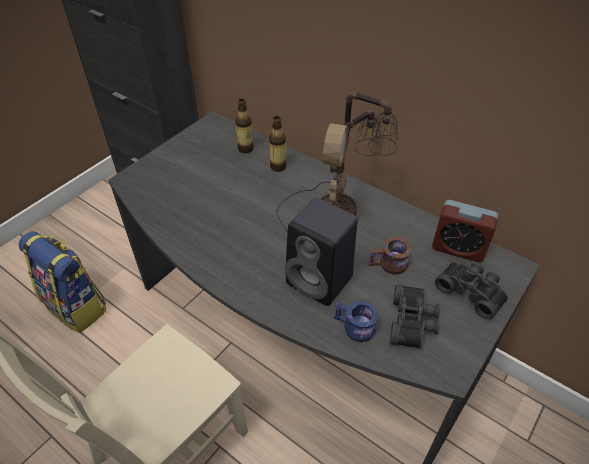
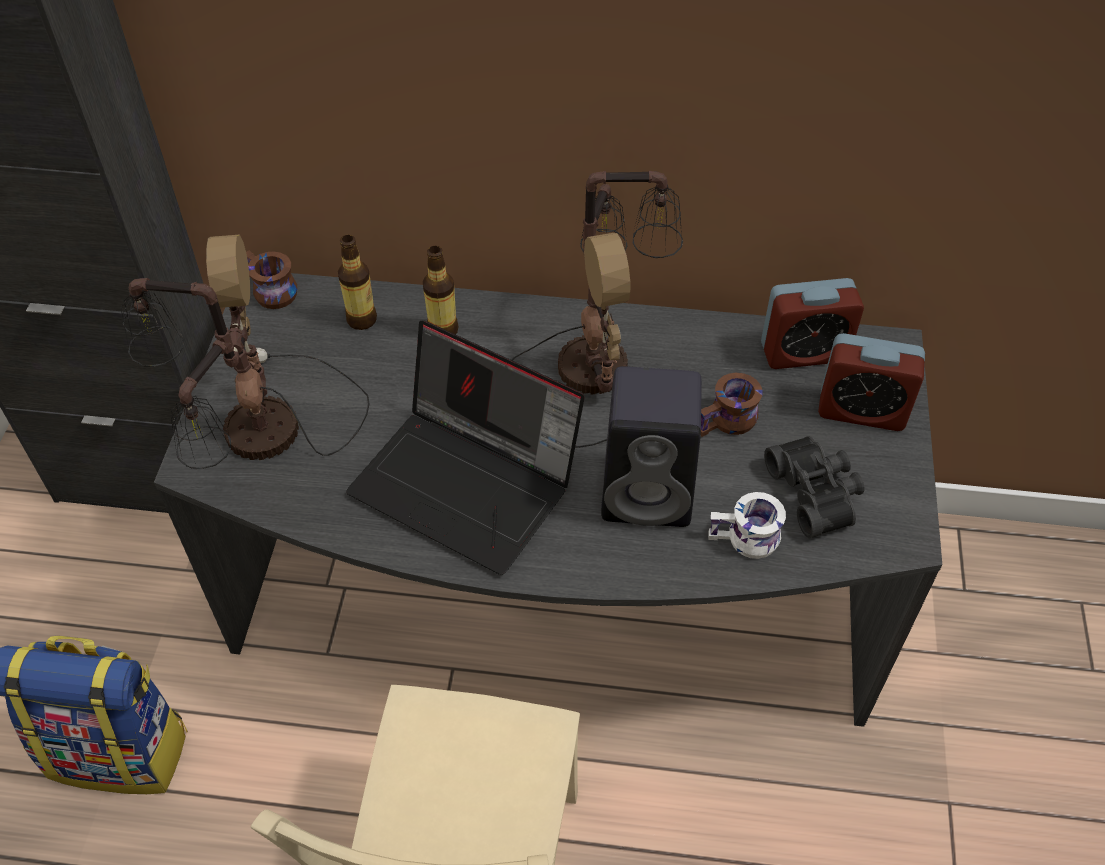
camera: 30 degrees left, 5 degrees up
(163, 178) = (258, 435): none -> table lamp
(215, 124) = (269, 292): none -> brown mug
(236, 237) = (469, 483): none -> laptop
(354, 328) = (745, 541): blue mug -> white mug
(471, 291) = (861, 410): black binoculars -> alarm clock

